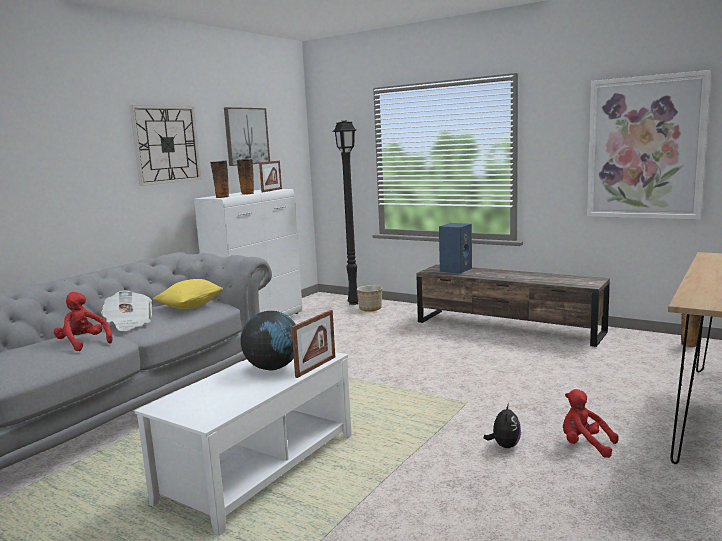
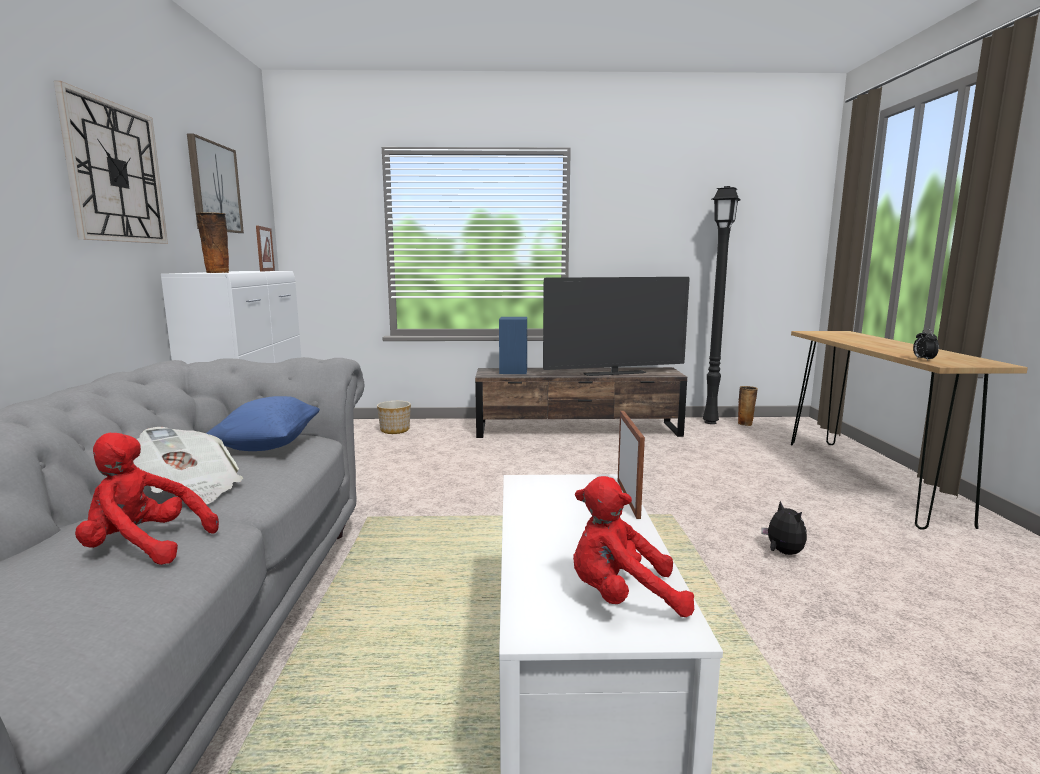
camera: 35 degrees left, 0 degrees up
(190, 306) = (267, 446): yellow pillow -> blue pillow
(247, 194) = (244, 272): vase -> none
(273, 368) = (574, 513): globe -> none
(352, 303) = (362, 427): black floor lamp -> black floor lamp (709, 422)
(535, 279) = (614, 373): none -> television
(585, 445) = (839, 532): red plush toy -> red plush toy (622, 598)
(645, 148) = (697, 237): picture -> none
(687, 297) = (923, 359): none -> alarm clock

